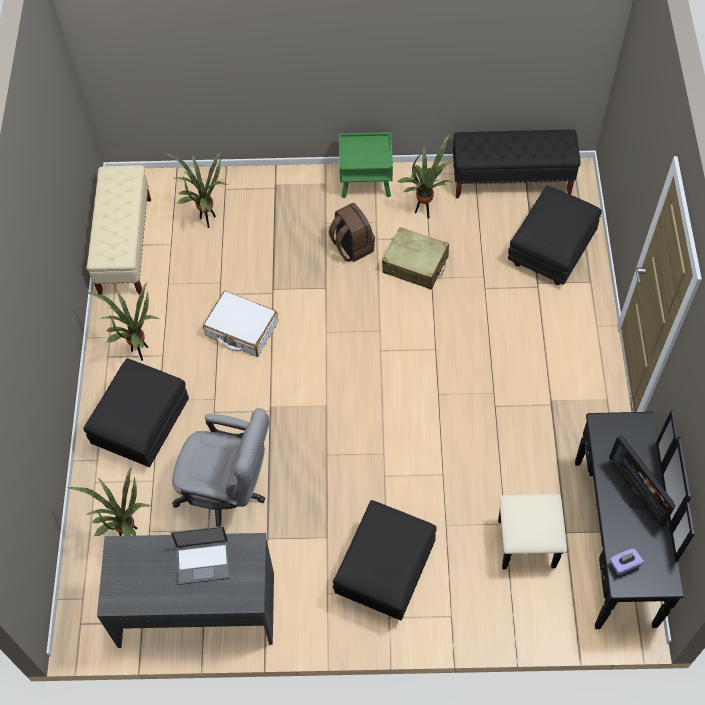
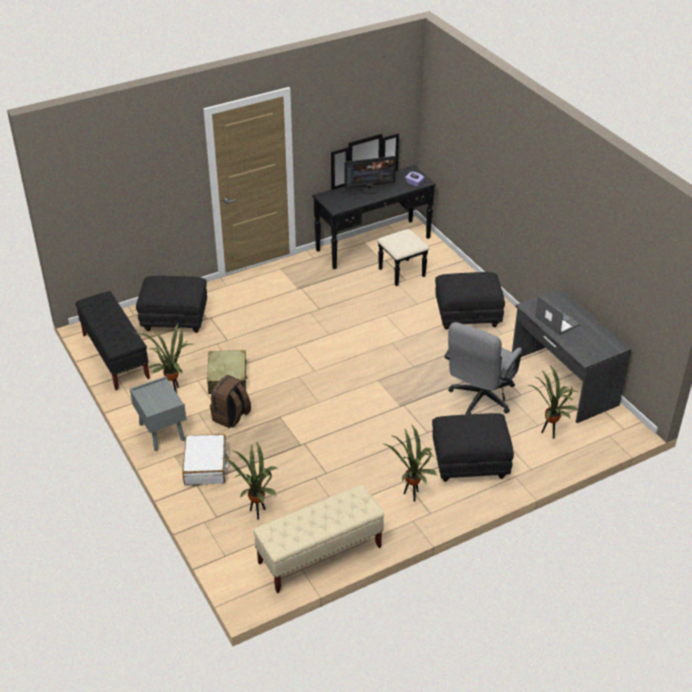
camera: 120 degrees left, 20 degrees down
(228, 493) = (479, 400): grey office chair -> grey office chair turned 135 degrees counterclockwise
(241, 329) = (349, 447): white suitcase -> white suitcase (206, 466)
(366, 183) = (161, 432): green nightstand -> grey nightstand
(637, 493) = (369, 188): monitor -> monitor turned 45 degrees clockwise

